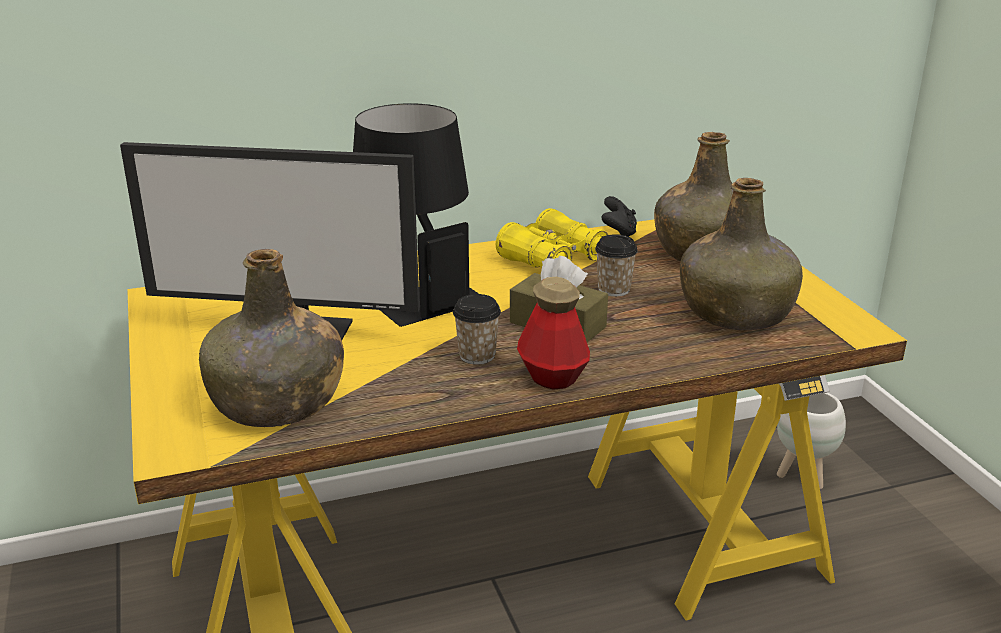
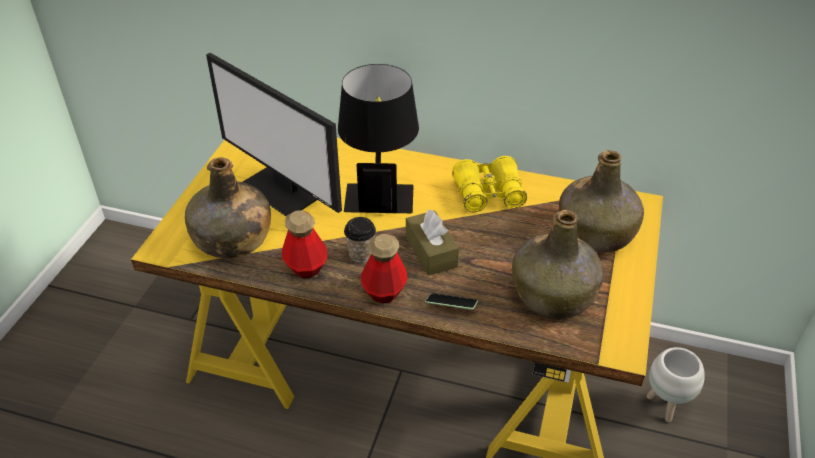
camera: 35 degrees right, 15 degrees up
(421, 392) = (306, 267): none -> bottle
(614, 289) = (497, 238): cup -> none
(618, 233) = (558, 188): black game controller -> none
(647, 361) = (451, 306): none -> phone

